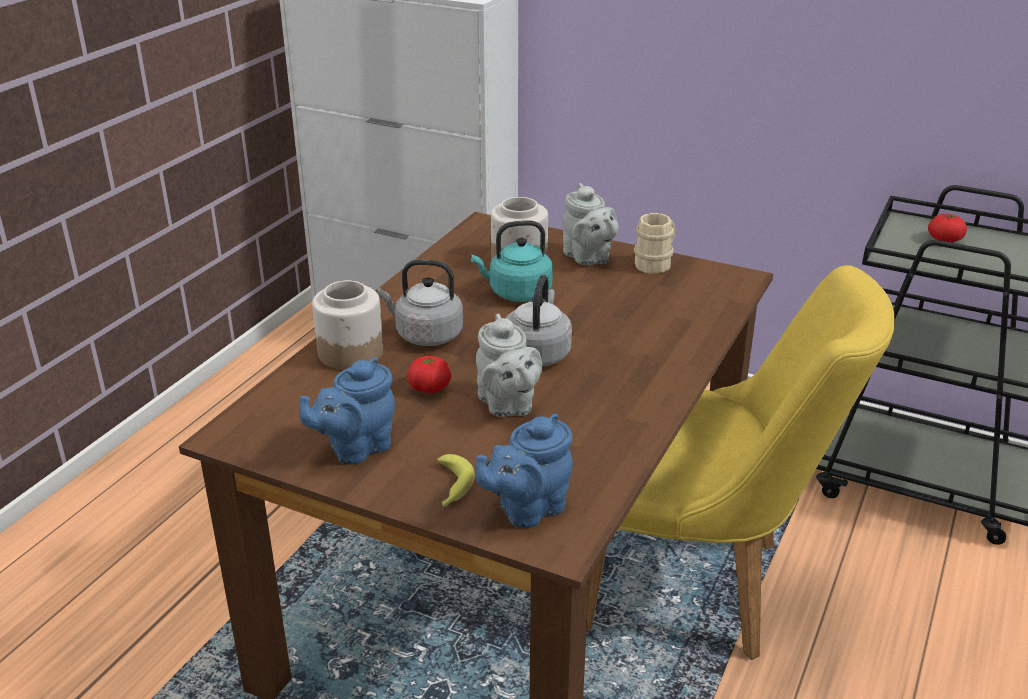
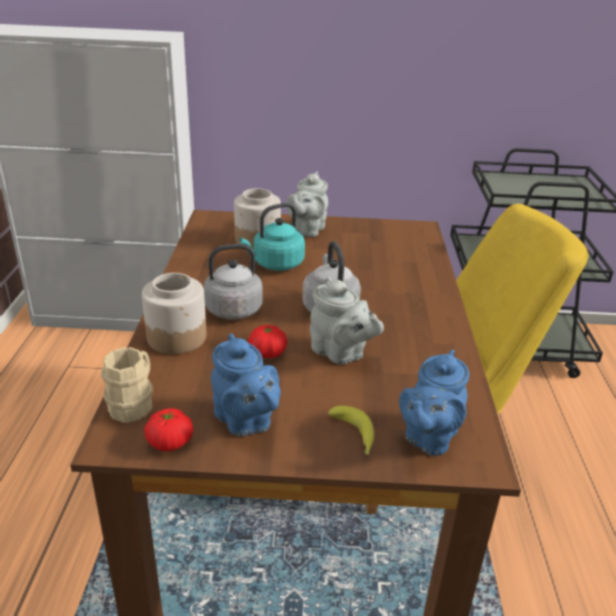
camera: 25 degrees left, 0 degrees up
(355, 448) = (245, 422): blue teapot -> blue teapot turned 60 degrees counterclockwise
(588, 258) = (307, 230): grey teapot -> grey teapot turned 75 degrees clockwise
(656, 263) = (356, 226): beige mug -> beige mug (134, 403)
(944, 240) = (522, 184): tomato -> tomato (170, 442)

